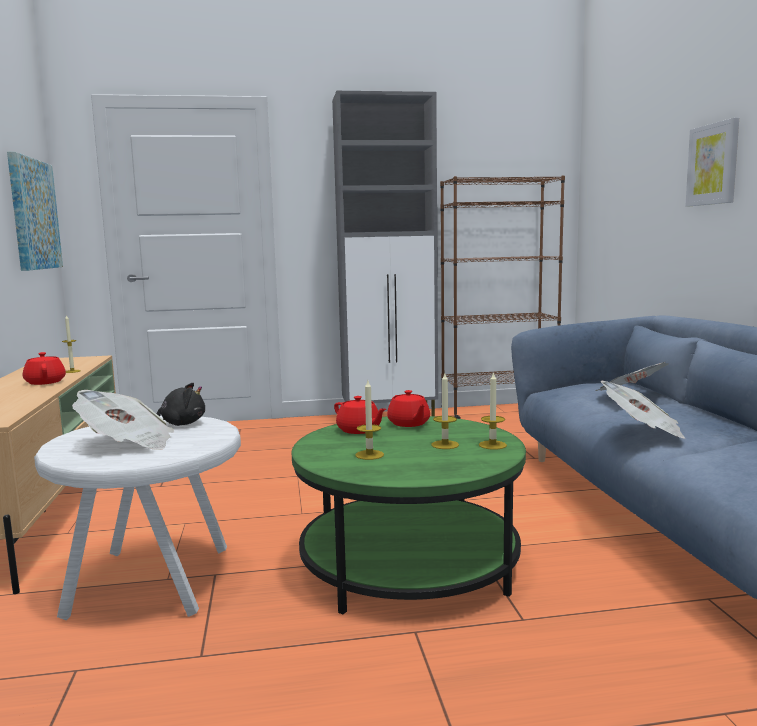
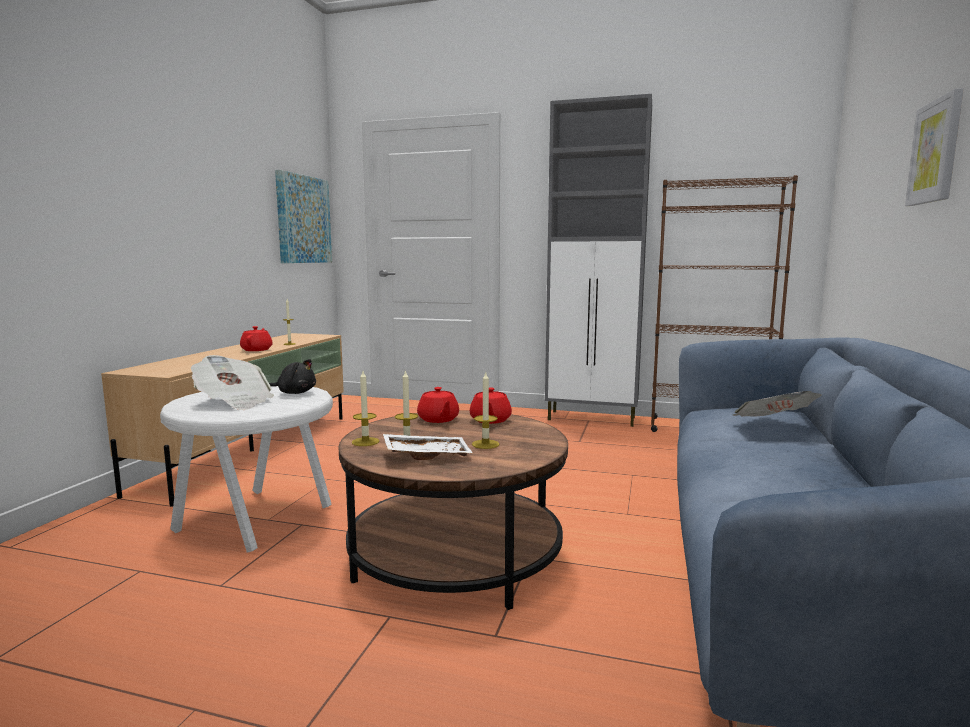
camera: 25 degrees right, 0 degrees up
(409, 563) = (455, 554): green coffee table -> brown coffee table
(411, 463) = (426, 455): none -> white tray
(492, 445) = (528, 452): candle -> candle (365, 442)
(643, 430) = (721, 465): newspaper -> none

